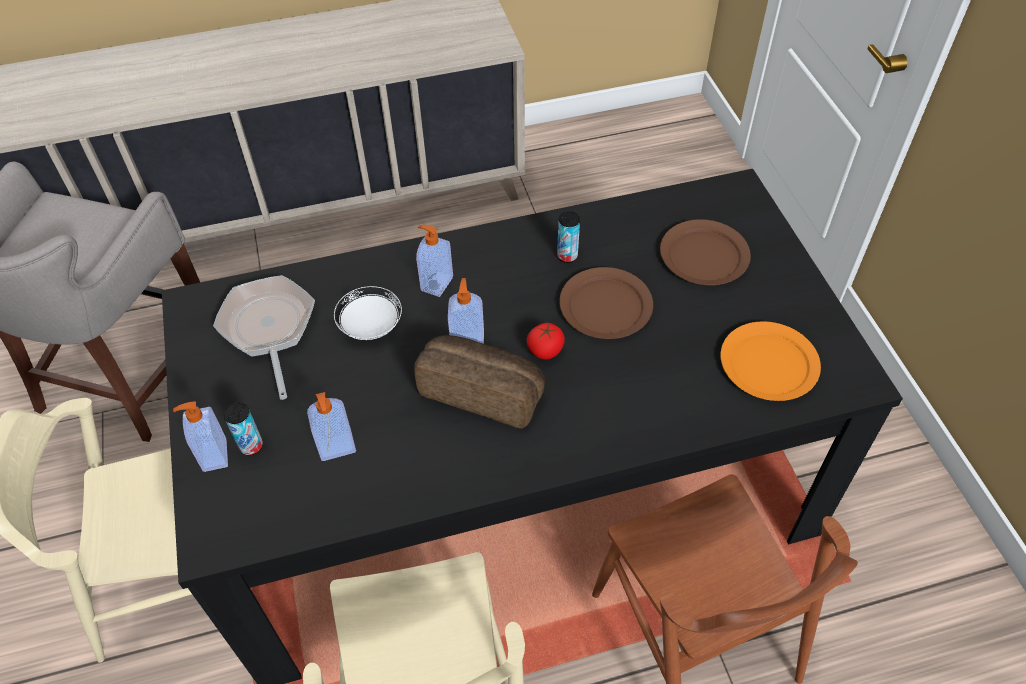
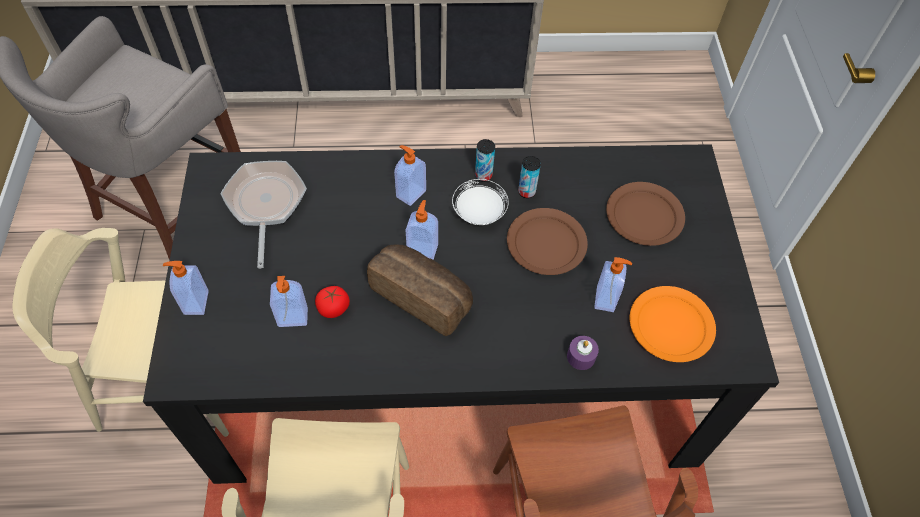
camera: 10 degrees right, 5 degrees up
(251, 446) = (226, 301): can -> can (483, 175)
(371, 326) = (347, 219): white plate -> white plate (479, 212)
(545, 350) = (484, 271): tomato -> tomato (333, 308)
(680, 418) = (581, 357): none -> purple candle
(689, 351) = (606, 299): none -> soap dispenser

